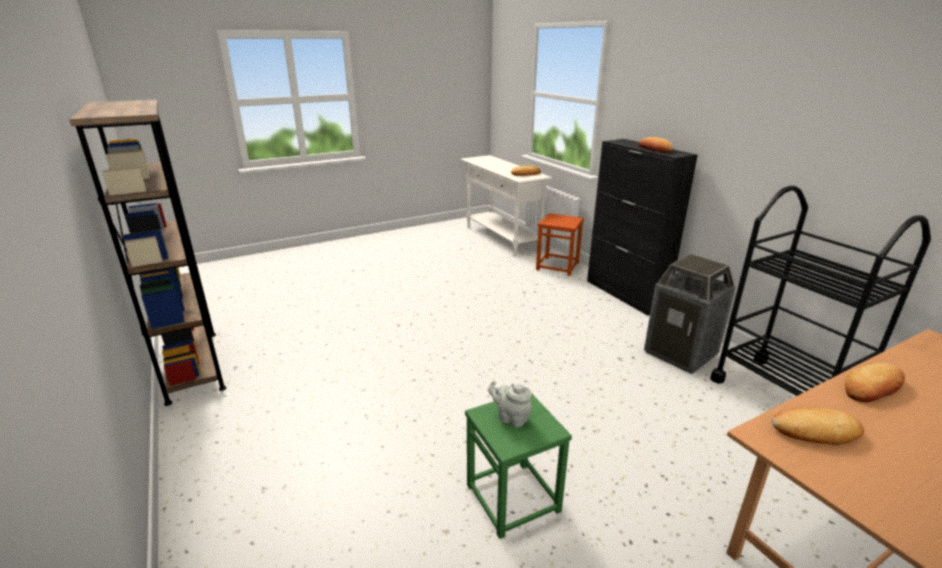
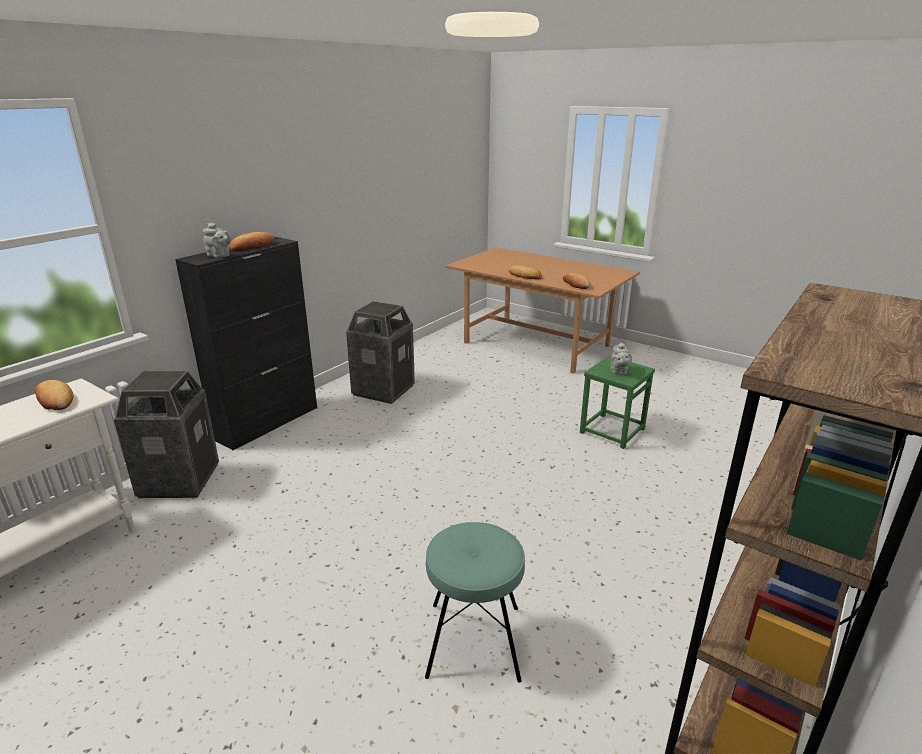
camera: 115 degrees left, 0 degrees up
(343, 324) = (474, 640): none -> turquoise stool
(557, 266) = (179, 480): brown stool -> trash can
(626, 144) = (220, 256): none -> grey teapot
(783, 395) = (417, 358): black cart -> none

